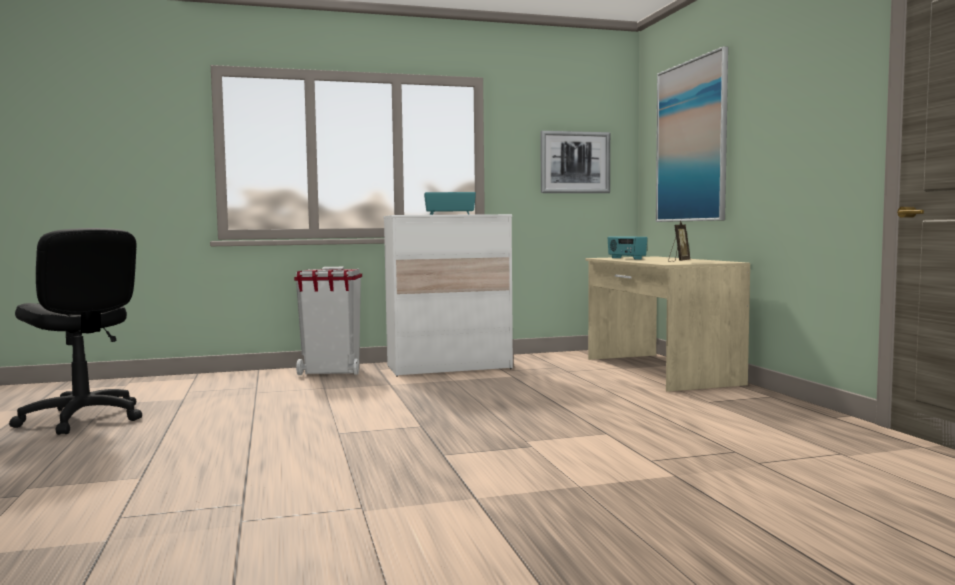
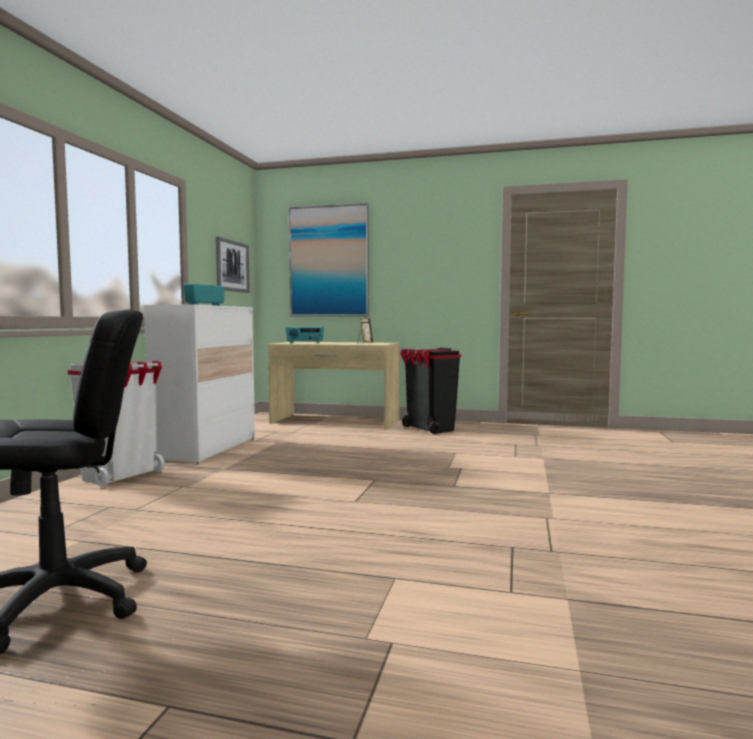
camera: 60 degrees left, 0 degrees up
(720, 404) = (430, 429): none -> black trash can

